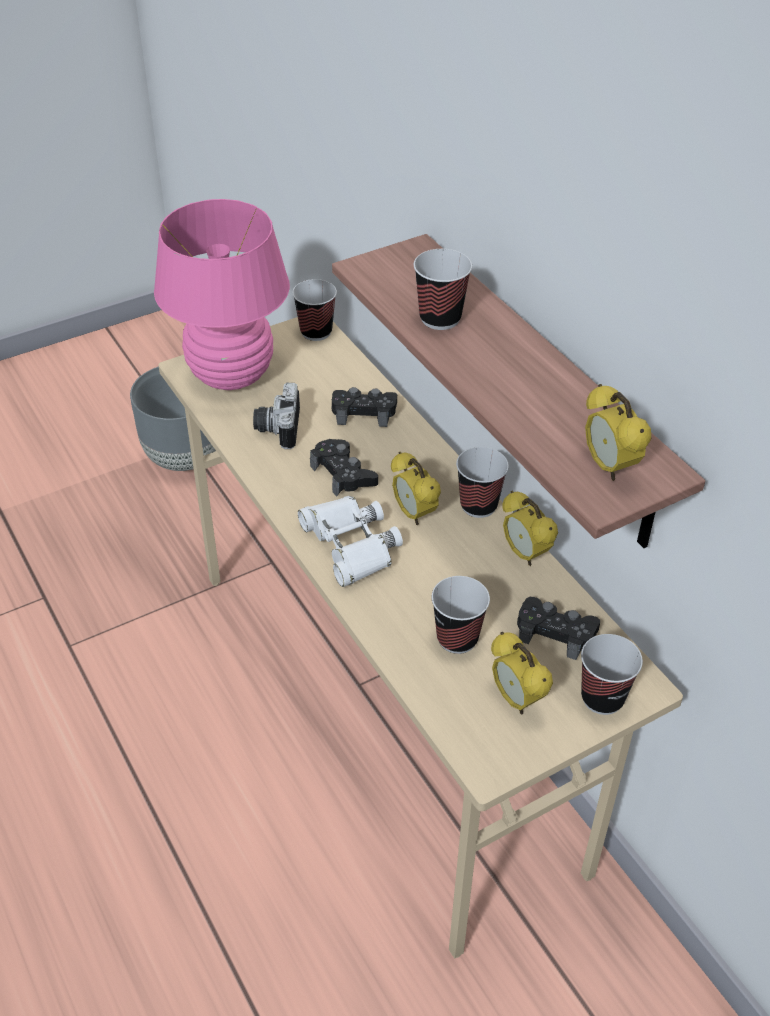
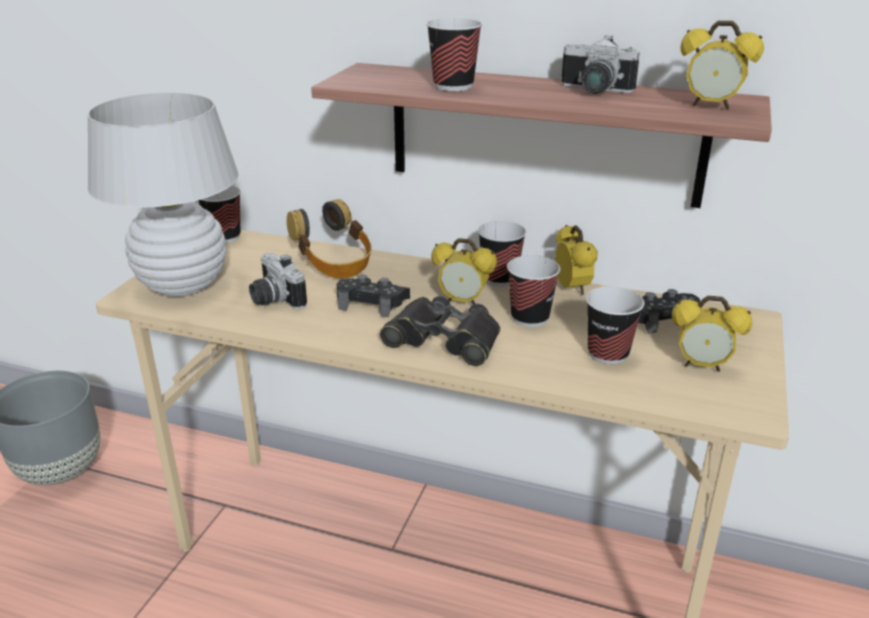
camera: 40 degrees left, 15 degrees down
(231, 375) = (183, 285): pink table lamp -> white table lamp
(350, 545) = (444, 340): white binoculars -> black binoculars
(364, 412) = (334, 264): black game controller -> headphones
(525, 554) = (572, 289): alarm clock -> alarm clock turned 120 degrees counterclockwise
(547, 387) = (593, 91): none -> camera
(602, 698) = (745, 336): cup -> cup (530, 318)

